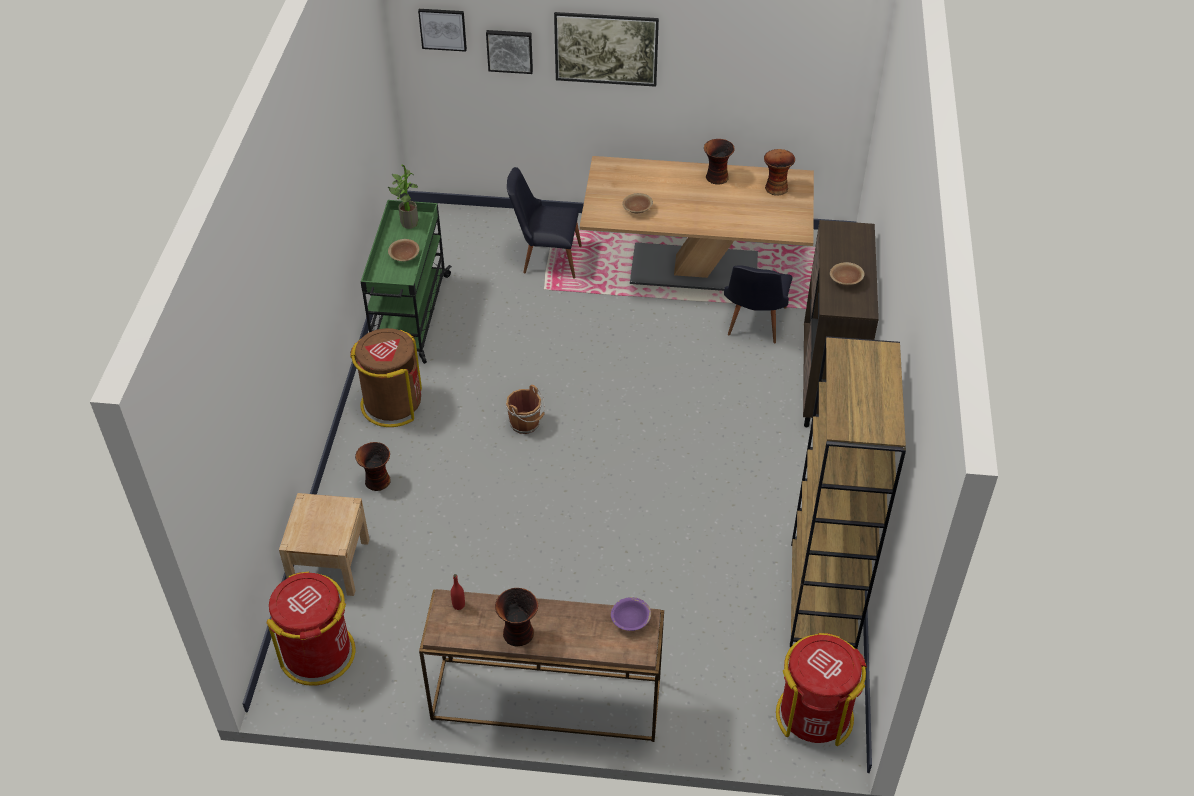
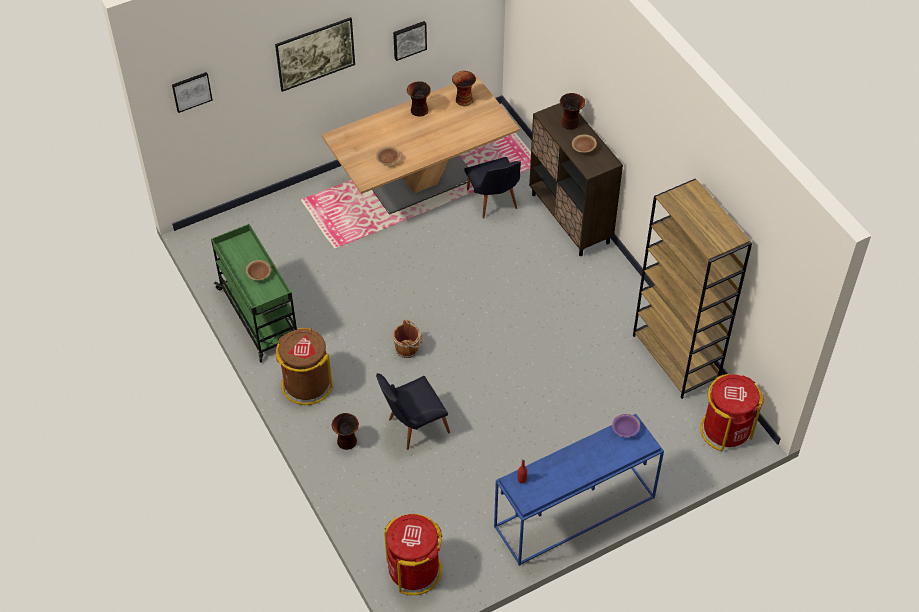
camera: 35 degrees left, 5 degrees up
(330, 564) = (367, 512): beige nightstand -> none
(407, 222) = (236, 248): potted plant -> none
(510, 50) = (244, 85): picture -> picture (409, 39)
(519, 634) = (571, 475): vase -> vase (570, 123)
(544, 701) = (574, 513): brown console table -> blue console table
(545, 258) = (315, 225): black chair -> black chair (412, 427)

